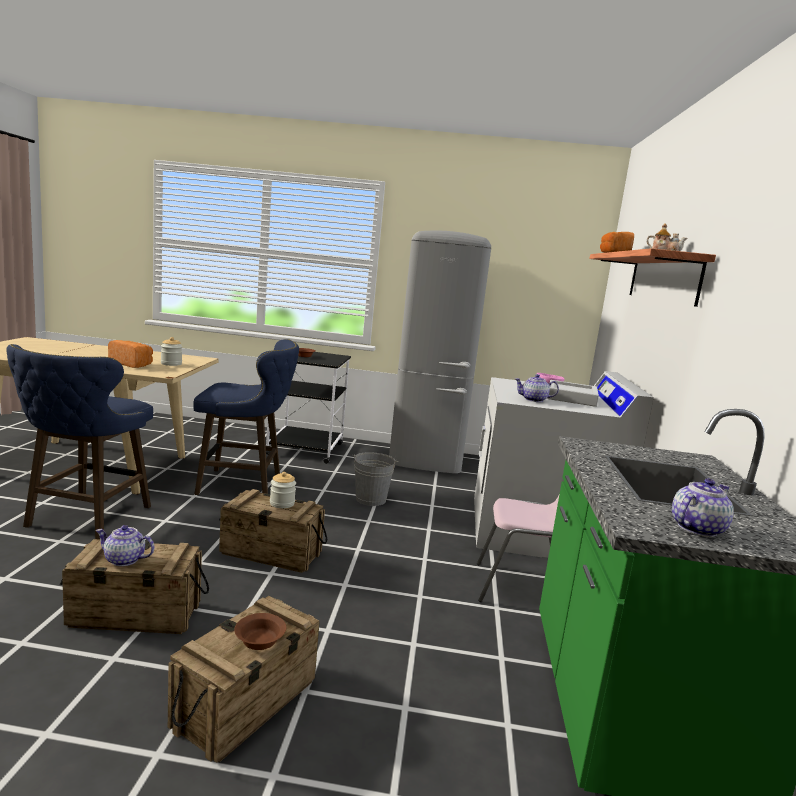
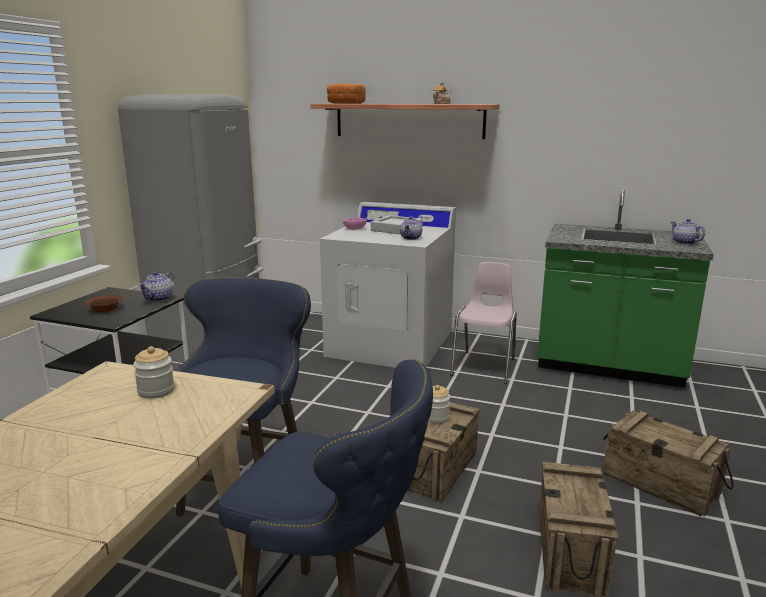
camera: 75 degrees left, 5 degrees up
(124, 560) = (588, 500): teapot -> teapot (159, 298)
(132, 364) = (153, 422): bread -> none
(260, 641) = (672, 431): brown bowl -> none
(371, 499) = (315, 406): grey bucket -> none

